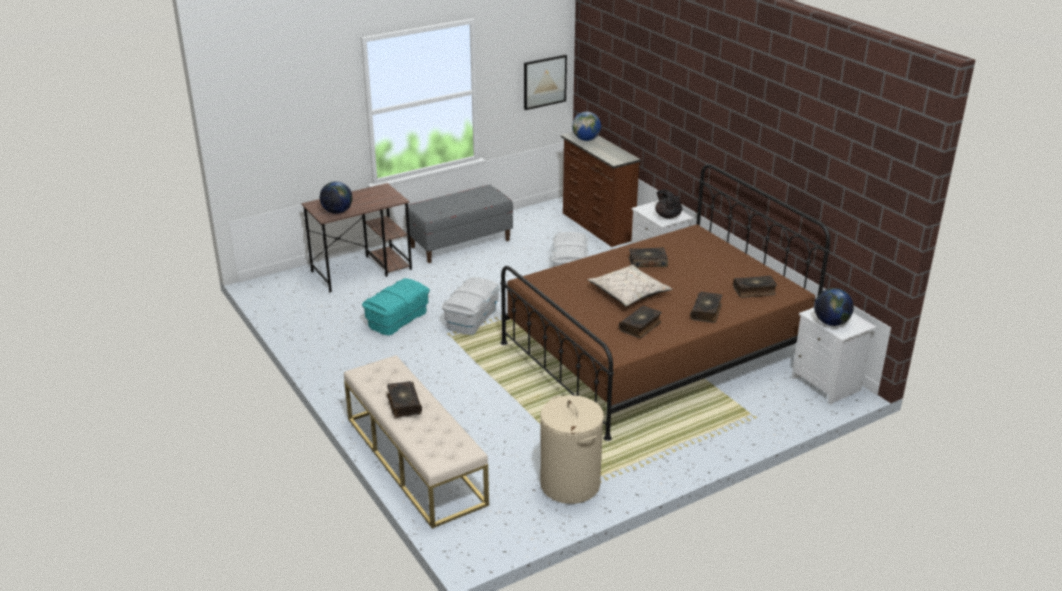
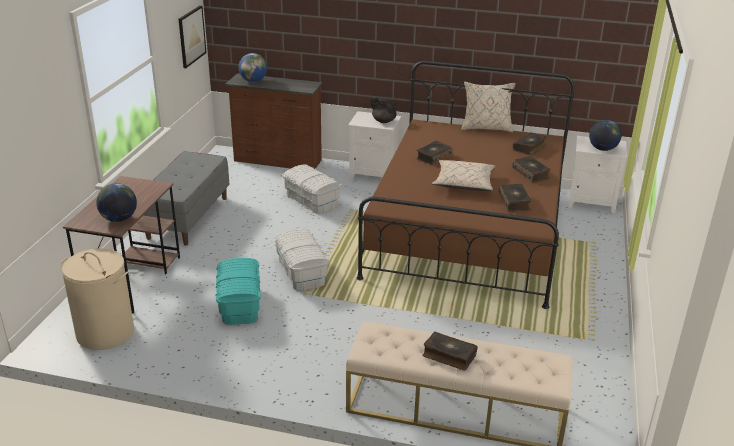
camera: 45 degrees left, 0 degrees up
(570, 484) = (581, 354): beige laundry basket -> beige laundry basket (105, 332)
(750, 257) = (486, 128): none -> beige pillow

